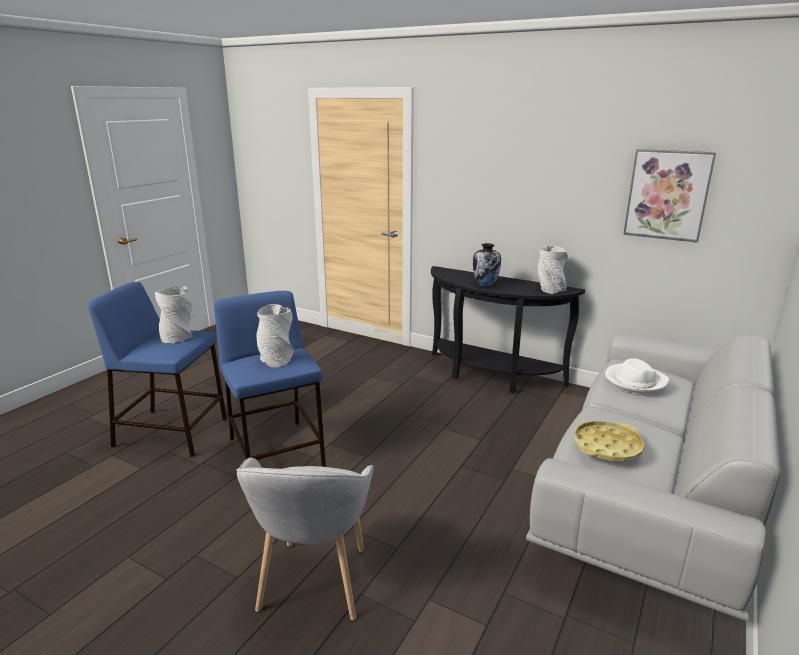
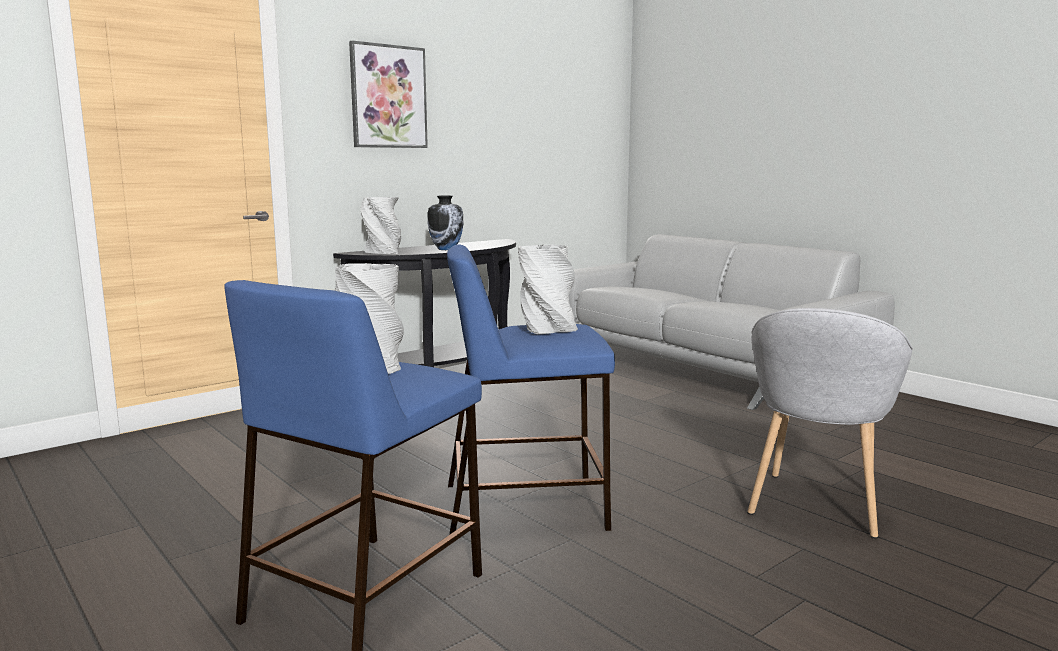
camera: 70 degrees left, 10 degrees down
(314, 583) = (815, 505): grey armchair -> grey armchair turned 90 degrees clockwise
(550, 289) = (495, 242): grey vase -> grey vase (383, 252)
(607, 446) = (750, 306): yellow tray -> none
(635, 381) = (641, 288): white hat -> none
(667, 195) = (554, 129): picture -> picture (388, 97)

